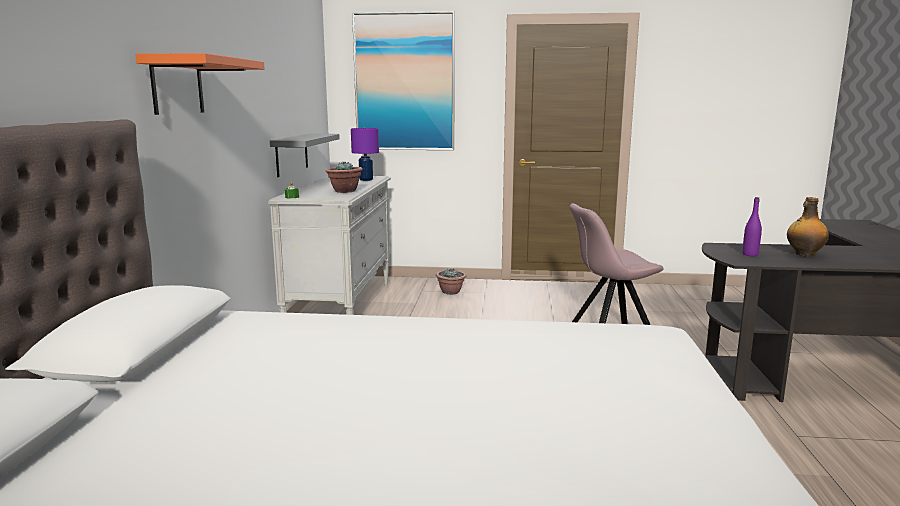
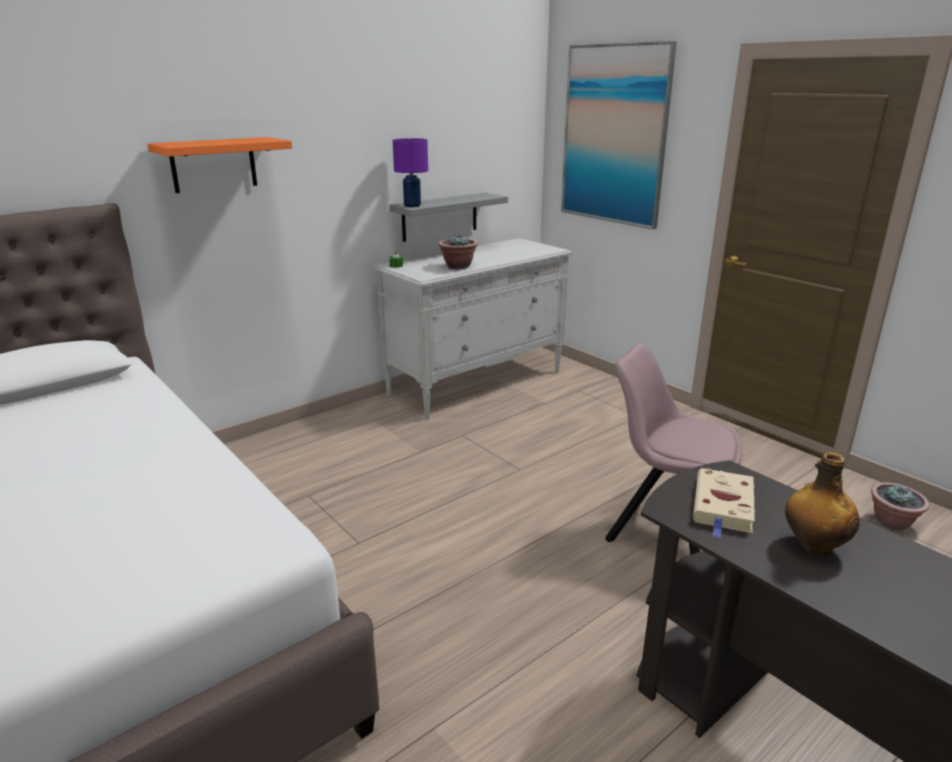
camera: 45 degrees right, 10 degrees up
(365, 180) = (527, 252): purple table lamp -> purple table lamp (411, 205)
(451, 292) = (603, 402): potted plant -> potted plant (892, 522)
(750, 254) = (723, 506): purple bottle -> beige book

